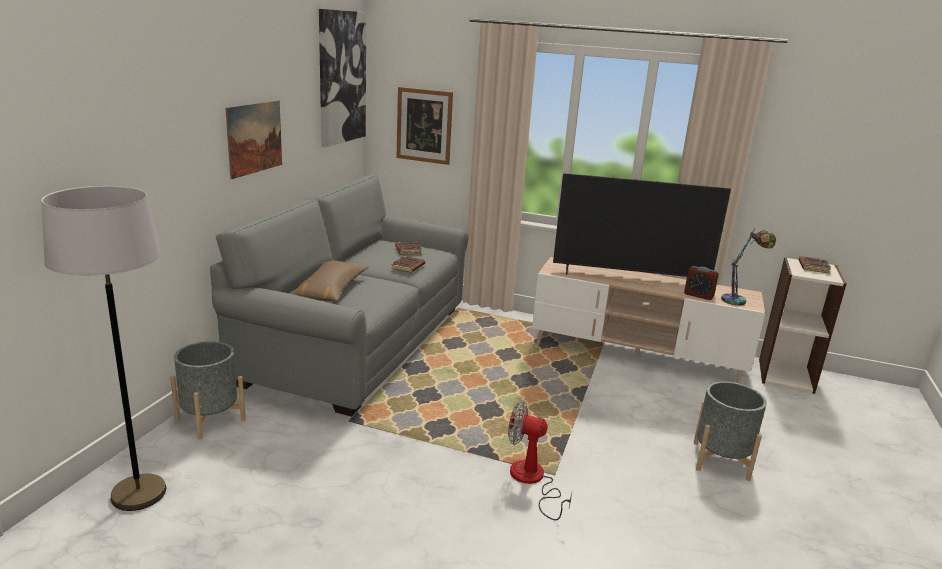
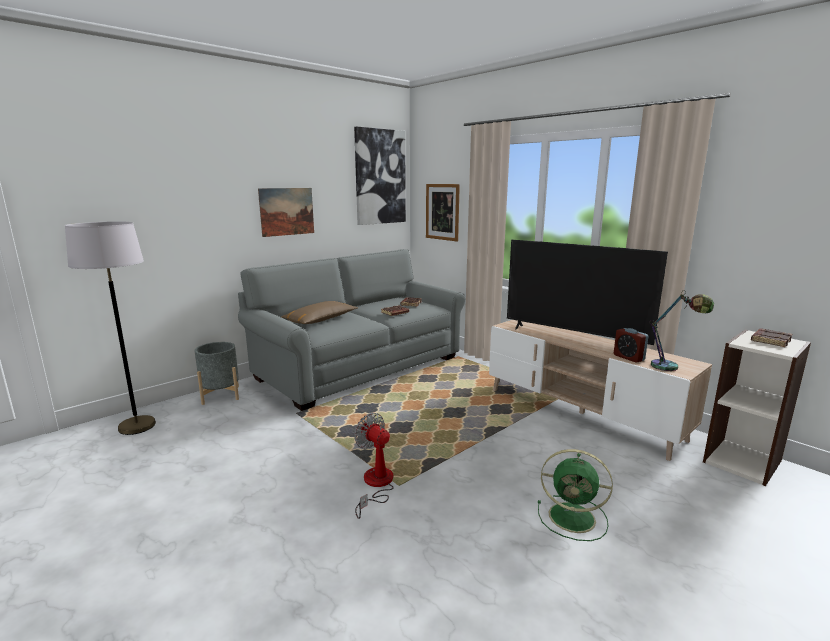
camera: 30 degrees right, 5 degrees down
(720, 460) = (574, 518): grey planter -> green fan

